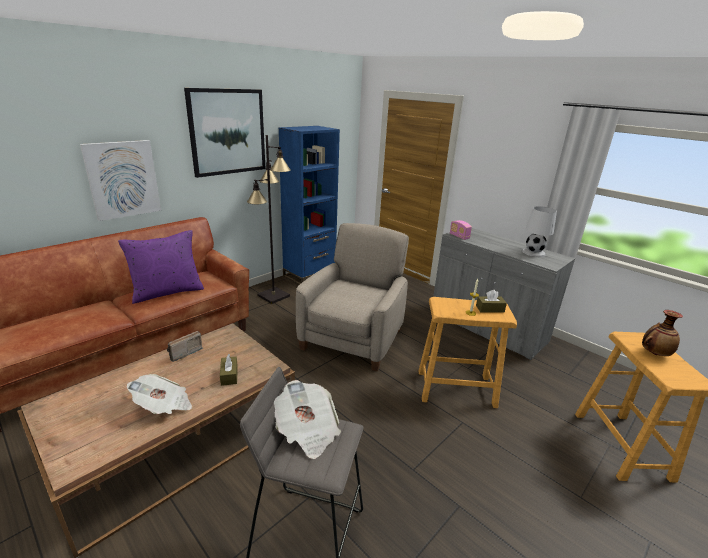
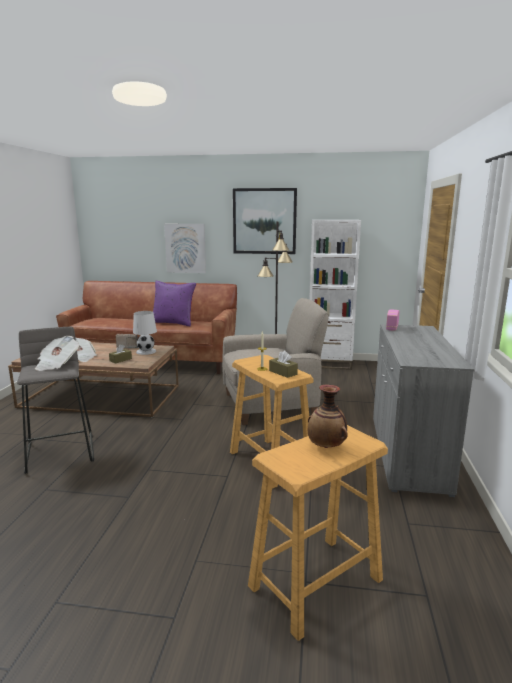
camera: 55 degrees right, 10 degrees down
(309, 275) = (329, 364): blue bookcase -> white bookcase
(533, 252) = (432, 353): white table lamp -> white table lamp (146, 351)

